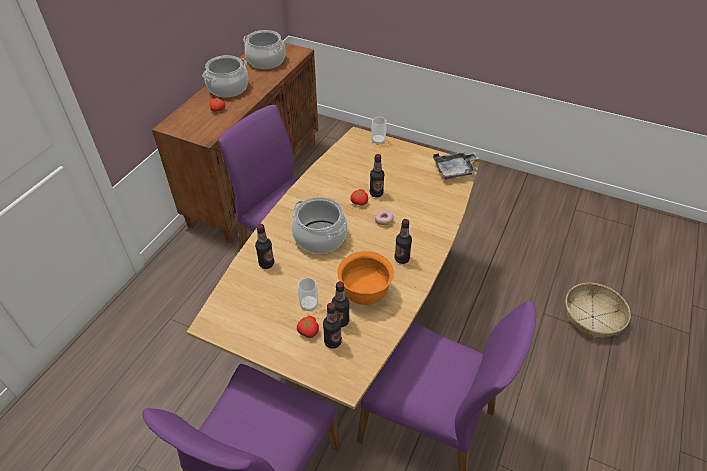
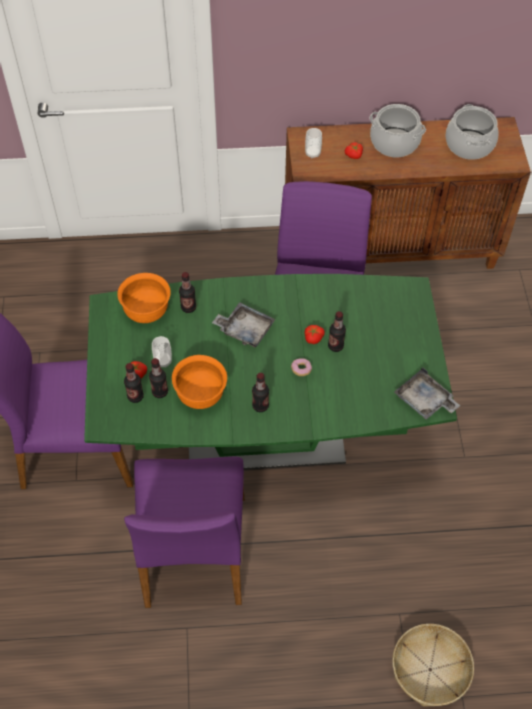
camera: 60 degrees right, 10 degrees up
(246, 295) = (147, 312): none -> orange bowl
(319, 237) = (245, 329): cooking pot -> grey tray
(353, 324) = (265, 435): brown dining table -> green dining table
(378, 141) = (420, 310): cup -> cup (312, 153)

